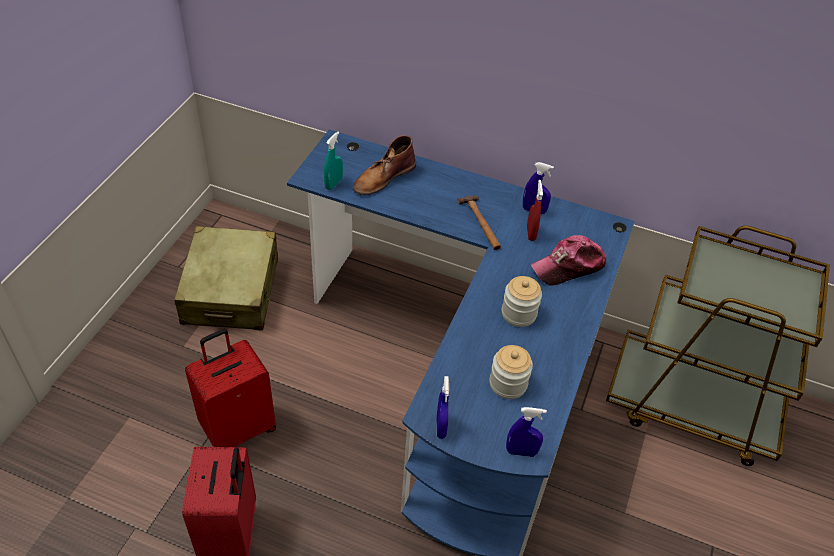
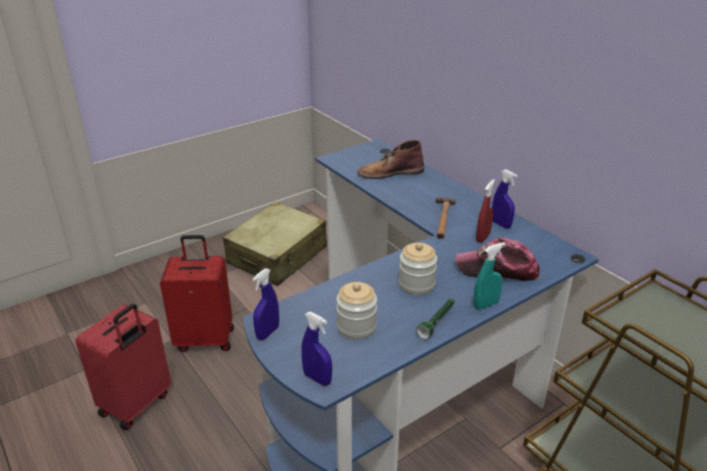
camera: 35 degrees right, 15 degrees down
(333, 184) = (348, 166): turquoise spray bottle -> turquoise spray bottle (486, 305)
(565, 347) = (437, 322): none -> green flashlight

